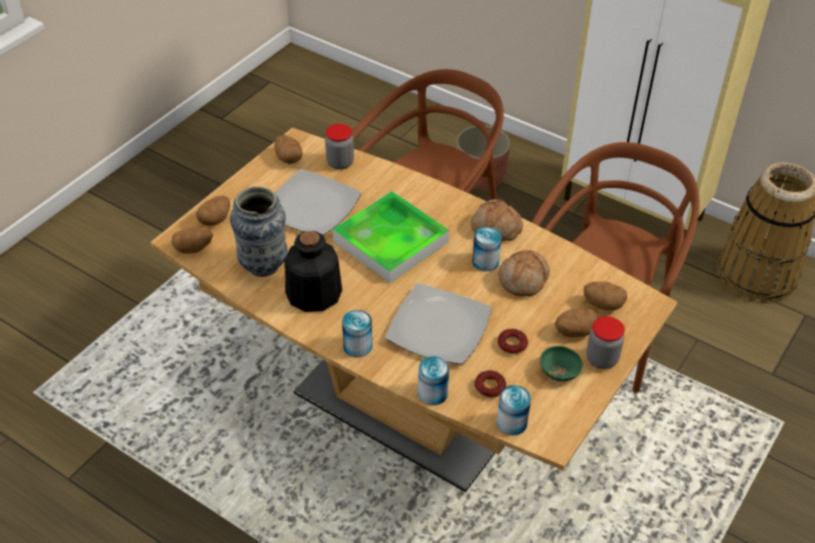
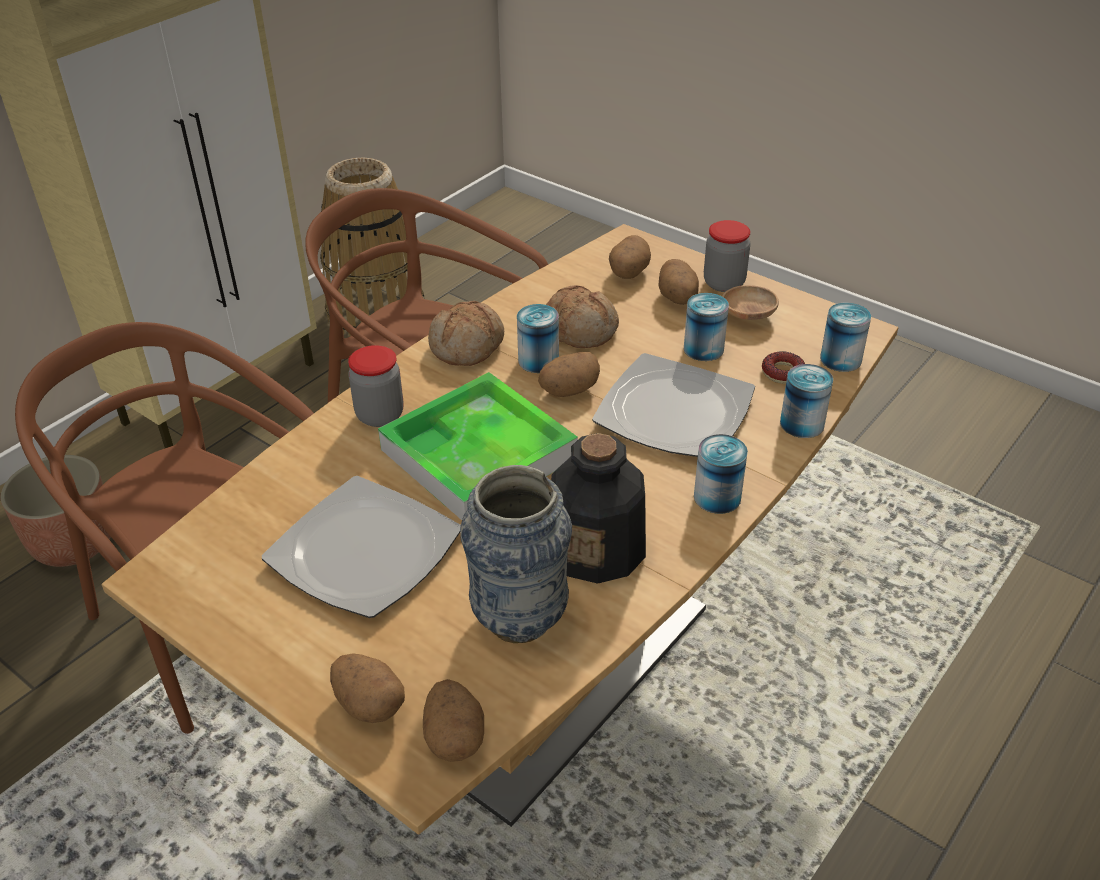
camera: 85 degrees left, 5 degrees down
(288, 158) = (205, 587): potato -> potato (568, 390)
(340, 163) = (248, 512): jar -> jar (380, 415)
(512, 344) = (703, 349): donut -> can
(559, 371) = (748, 316): green bowl -> brown bowl

